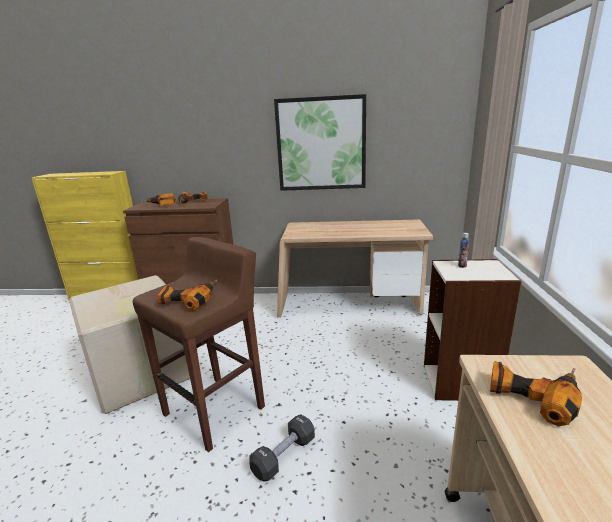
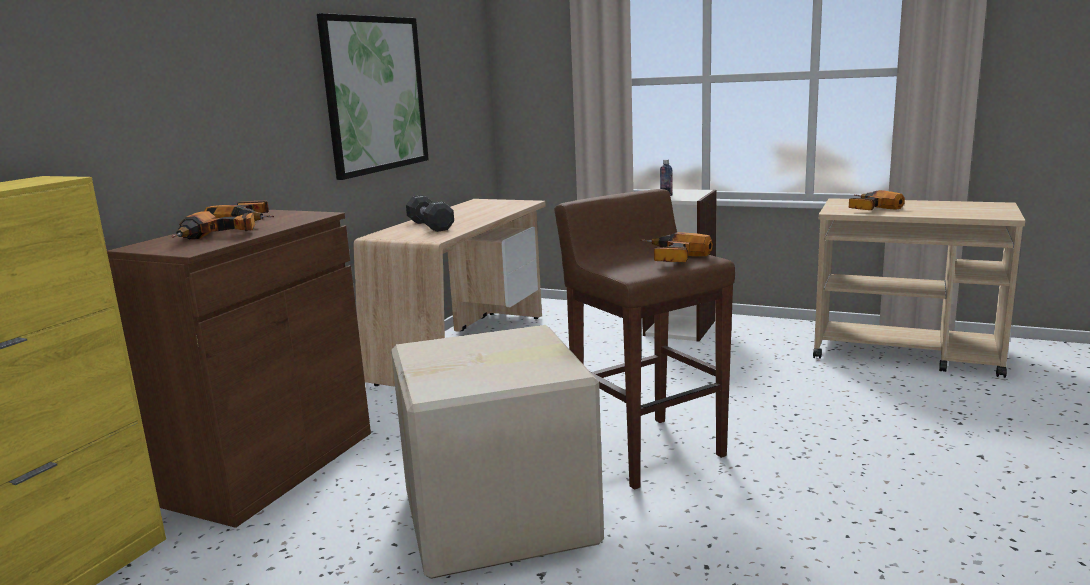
camera: 70 degrees left, 5 degrees down
(284, 456) = (747, 415): black dumbbell -> black dumbbell (430, 226)

